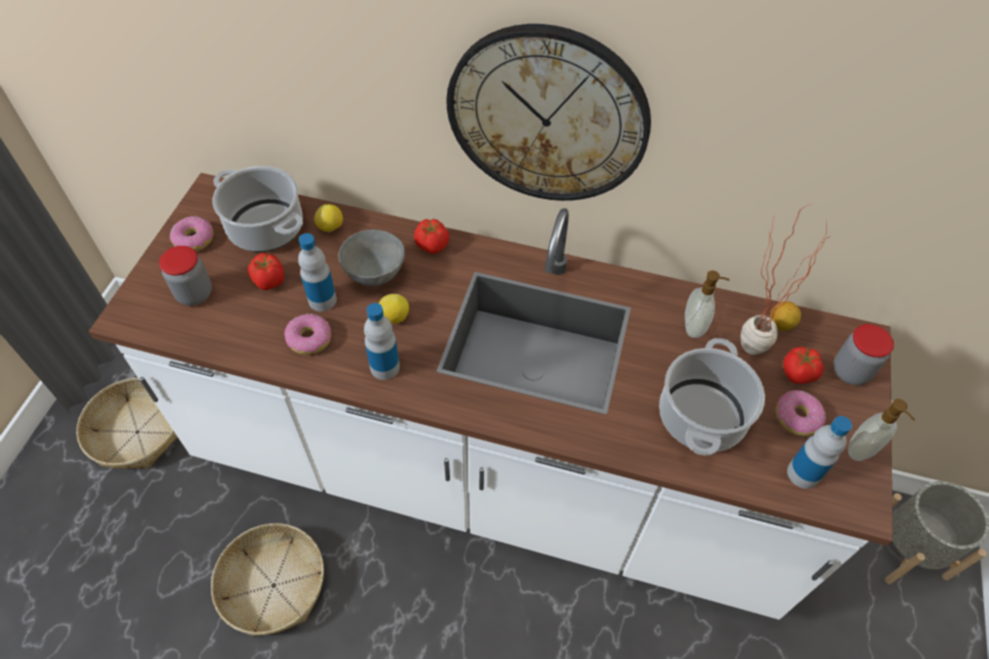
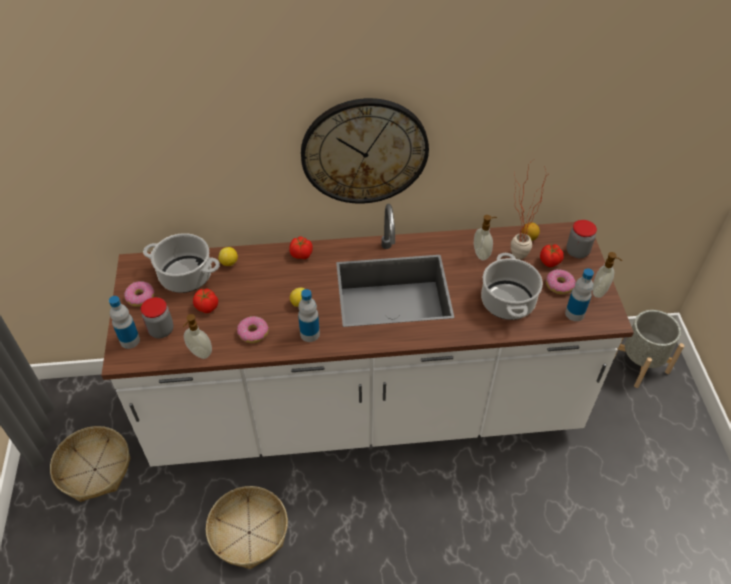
camera: 20 degrees left, 5 degrees down
(225, 344) = (200, 353): none -> soap dispenser
(322, 300) = (248, 308): bottle -> bottle (130, 340)
(376, 275) = (275, 283): grey bowl -> none

